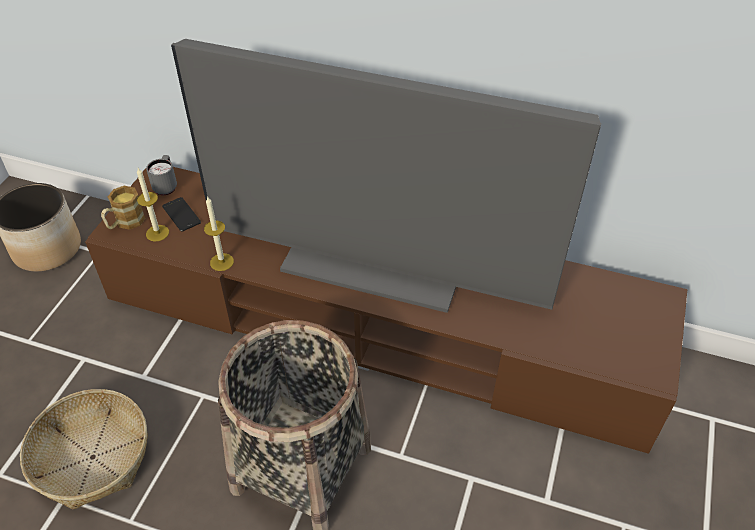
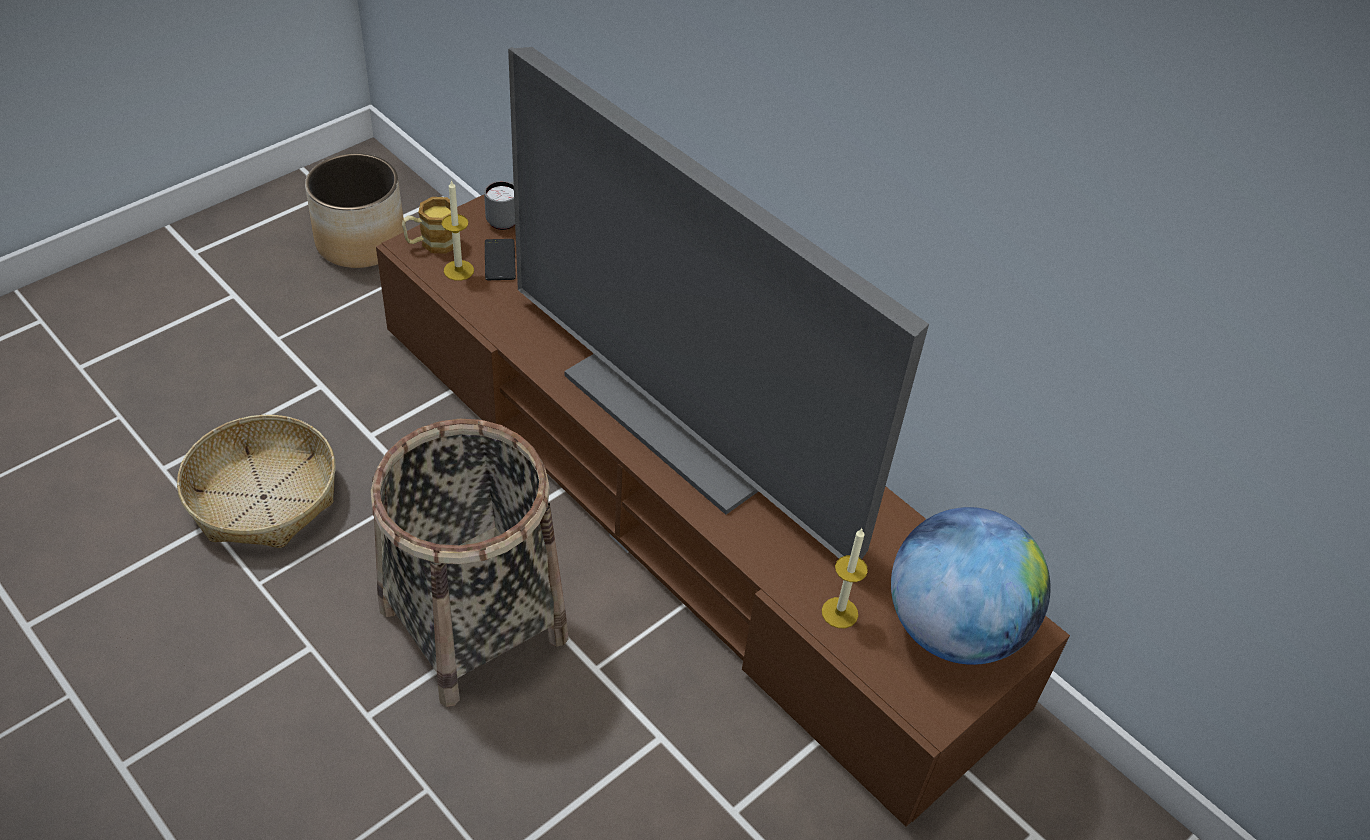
camera: 25 degrees right, 0 degrees up
(222, 262) = (506, 335): candle -> candle (839, 613)
(626, 317) = (953, 628): none -> globe

